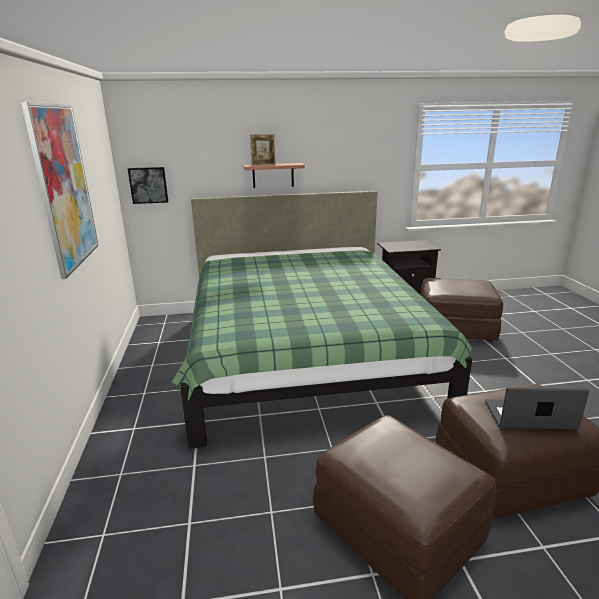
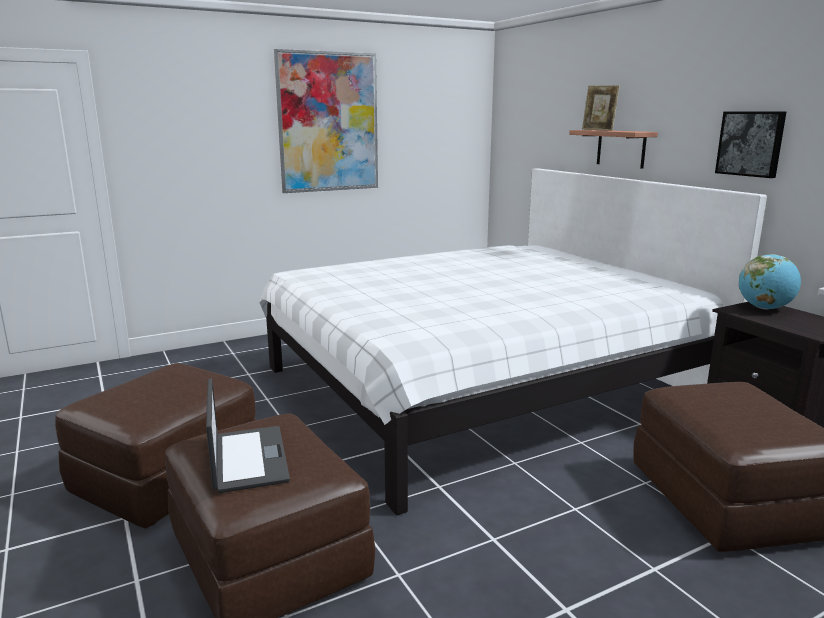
camera: 70 degrees right, 5 degrees down
(148, 185) = (510, 147): picture -> picture (751, 143)
(304, 354) = (481, 386): green bed -> white bed
(392, 245) = (765, 308): none -> globe

